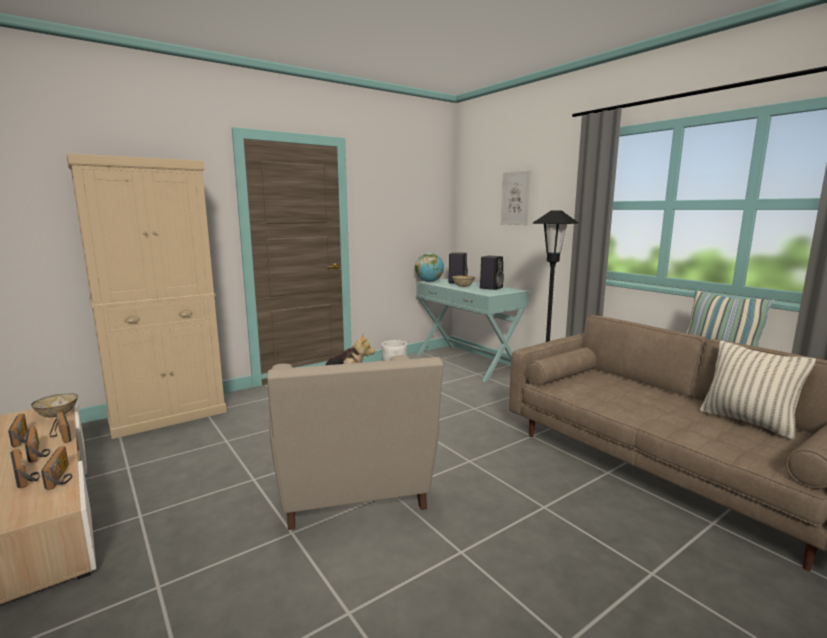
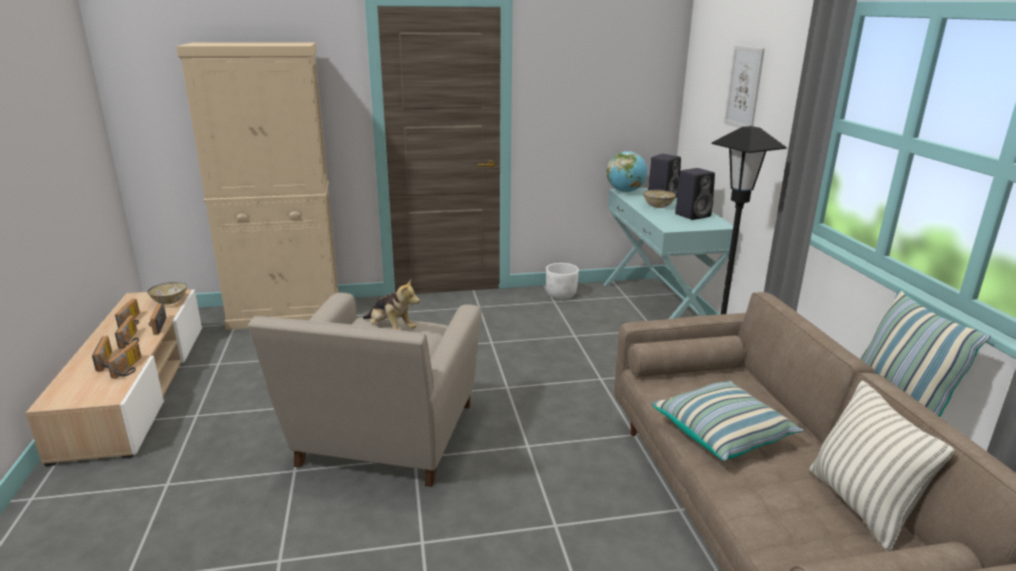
camera: 25 degrees right, 10 degrees up
(630, 404) = (723, 433): none -> pillow

